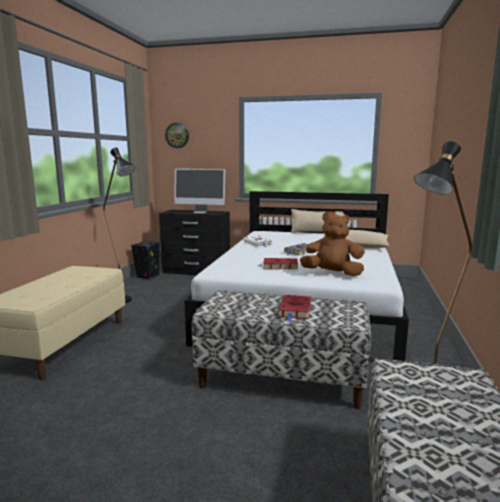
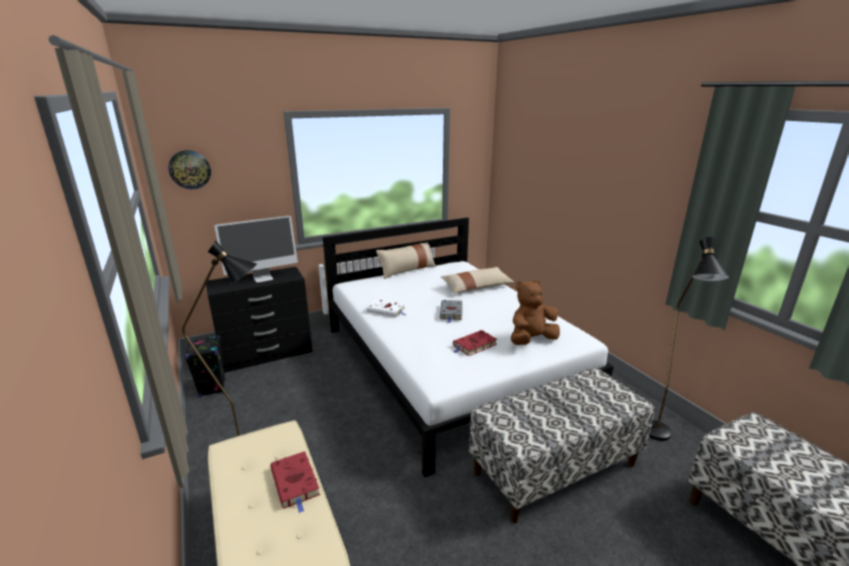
camera: 40 degrees left, 10 degrees up
(295, 310) = (576, 405): red book -> red book (296, 483)

